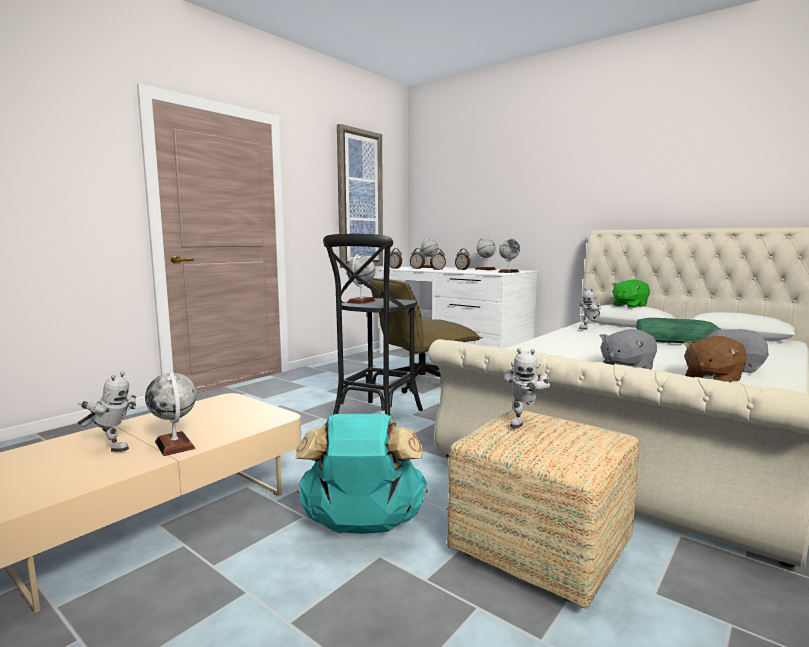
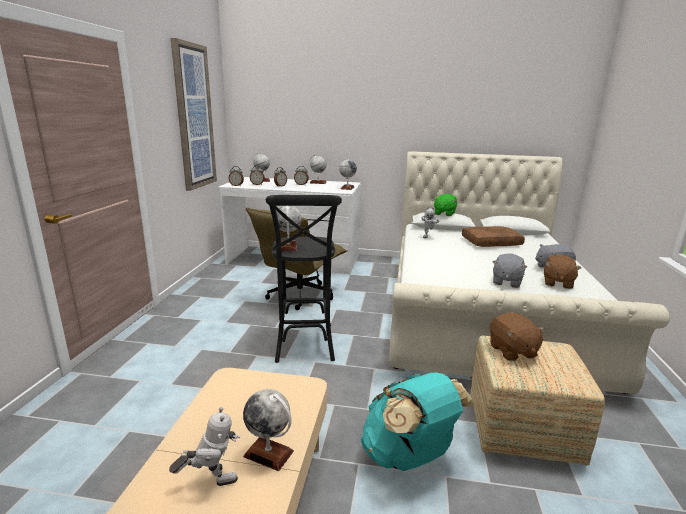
camera: 30 degrees left, 10 degrees up
(523, 422) = (512, 351): toy robot -> brown plush toy
(676, 340) = (491, 242): green pillow -> brown pillow

